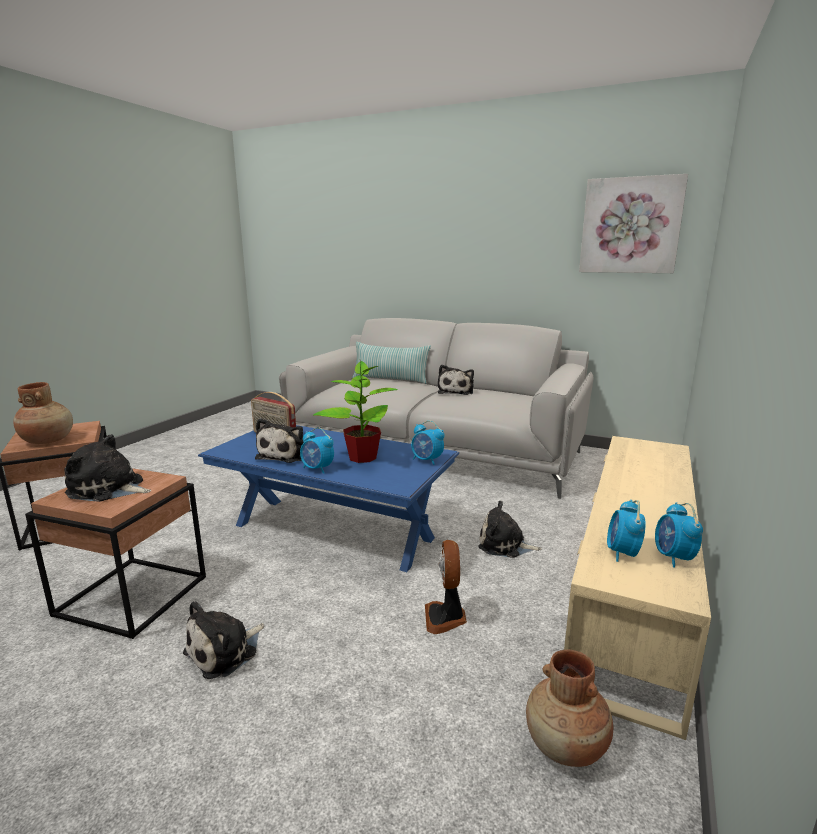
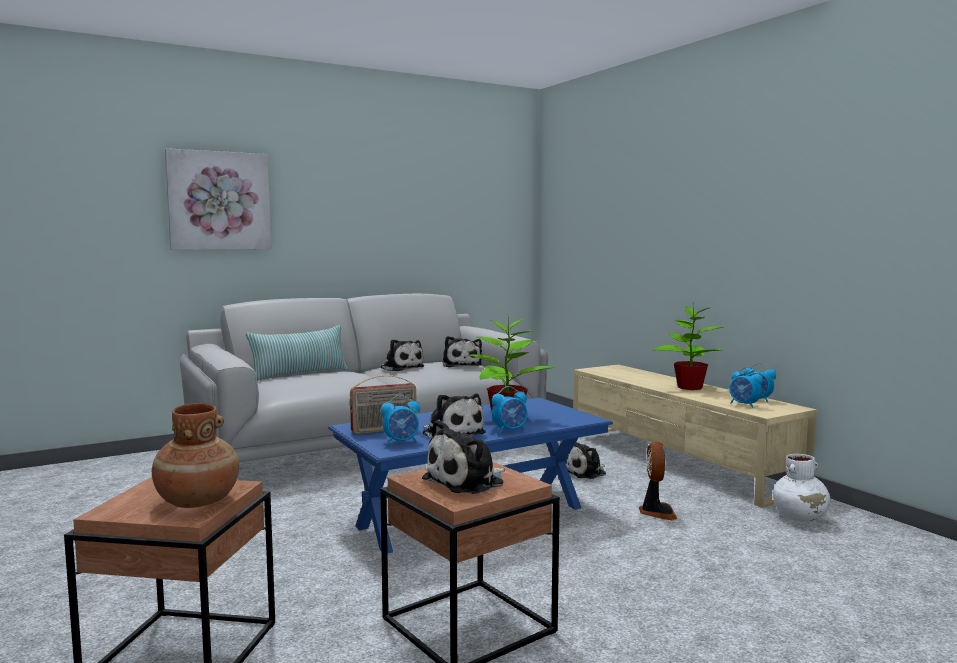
camera: 55 degrees left, 10 degrees down
(225, 651) = (621, 592): plush toy -> plush toy (461, 365)
(427, 460) = (547, 405): alarm clock -> alarm clock (401, 442)
(445, 618) = (656, 512): fan -> fan turned 120 degrees counterclockwise
(565, 746) = (800, 517): brown vase -> white vase
(630, 226) = (483, 199): picture -> picture (219, 201)
(652, 502) = (689, 387): none -> potted plant

